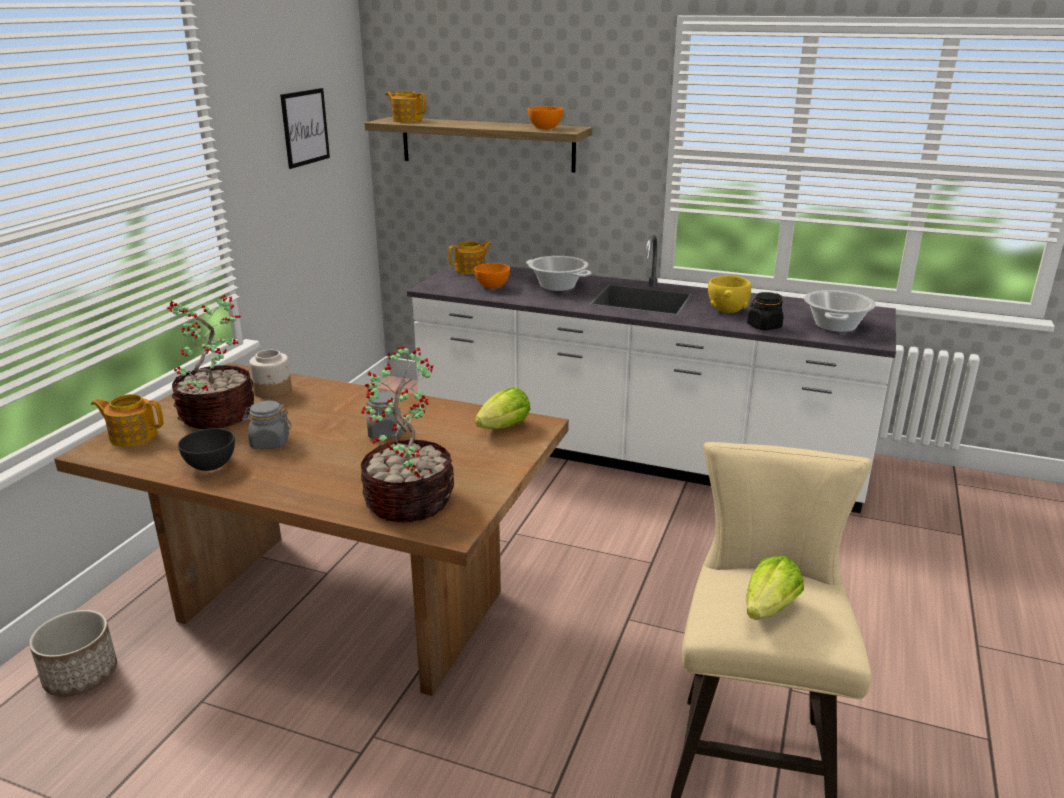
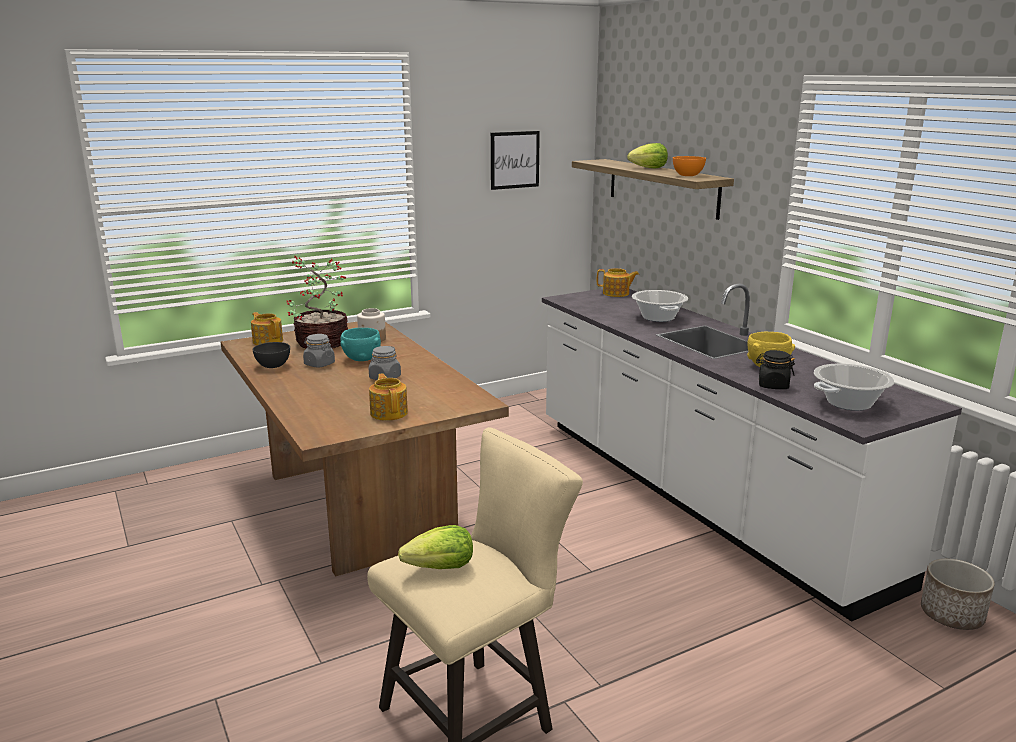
camera: 40 degrees right, 5 degrees down
(81, 675) = (202, 483): planter -> planter (951, 615)
(311, 419) = (362, 359): none -> turquoise bowl
(407, 120) = (606, 162): teapot -> teapot (389, 413)
(409, 500) = (327, 415): potted plant -> none
(492, 286) = (607, 307): orange bowl -> none
(504, 427) = (457, 397): lettuce -> lettuce (649, 168)

